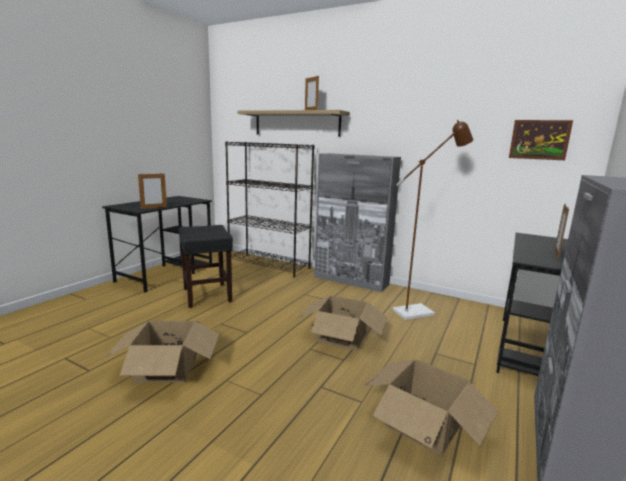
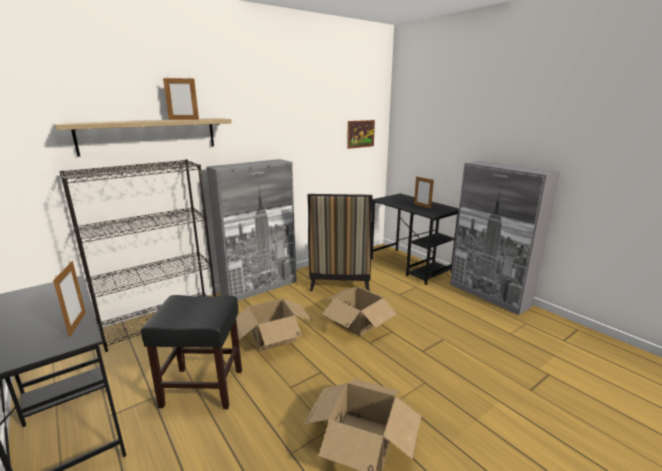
camera: 65 degrees left, 5 degrees up
(419, 311) = (340, 279): brown floor lamp -> chair
(424, 423) = (467, 324): cardboard box -> cardboard box (272, 336)

